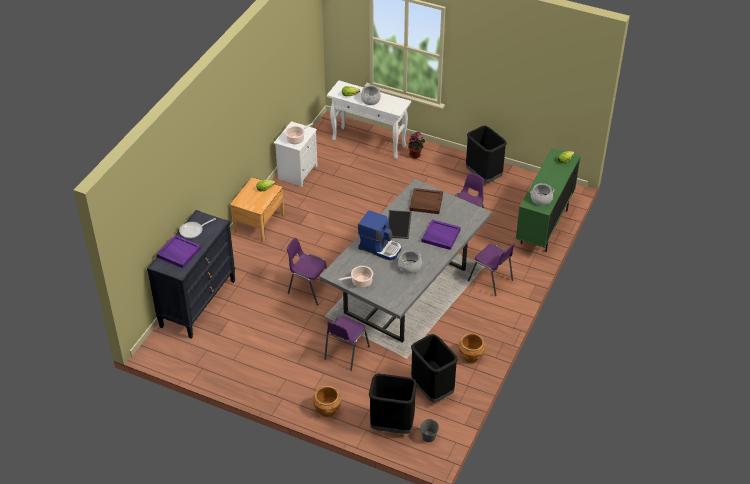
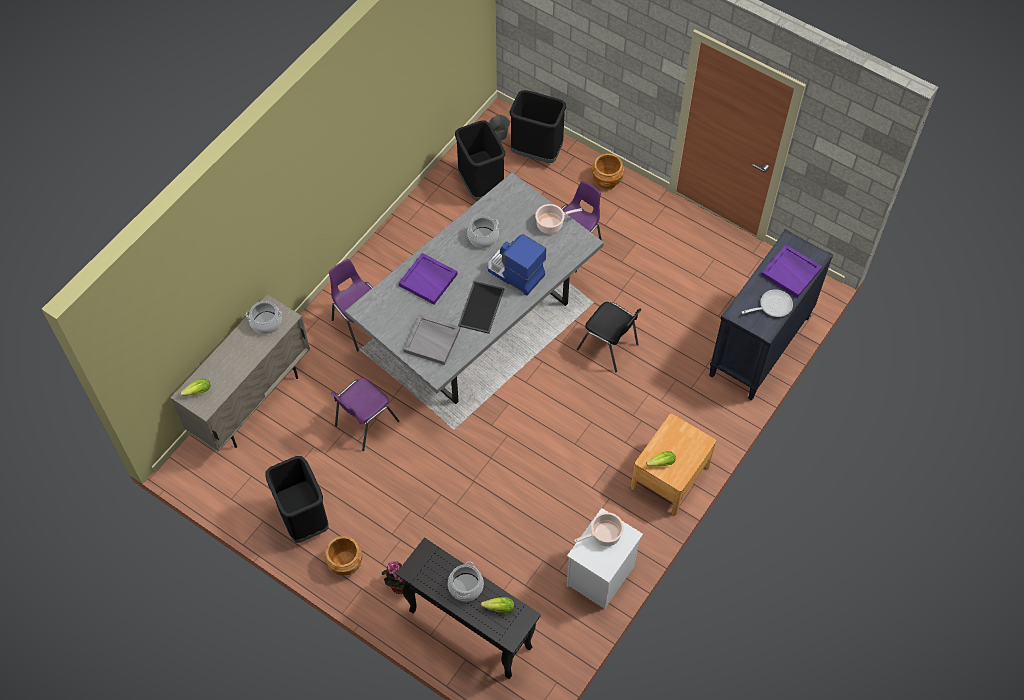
camera: 170 degrees left, 15 degrees up
(308, 289) = (609, 348): purple chair -> black chair
(369, 143) = (469, 629): white console table -> black console table
(426, 202) = (432, 340): brown tray -> grey tray
(471, 356) = (422, 221): brown planter -> brown planter (345, 563)
(544, 227) = (252, 402): green cabinet -> beige cabinet

